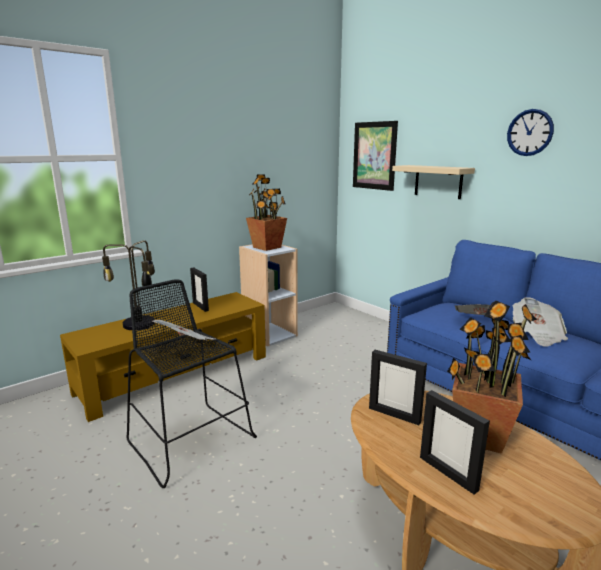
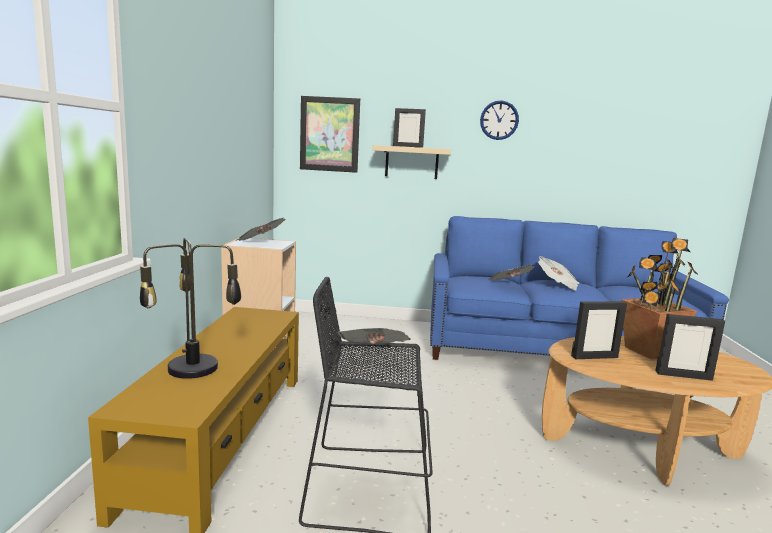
camera: 45 degrees left, 5 degrees down
(201, 306) = (229, 330): picture frame -> picture frame (408, 146)
(267, 247) = (260, 243): potted plant -> newspaper

